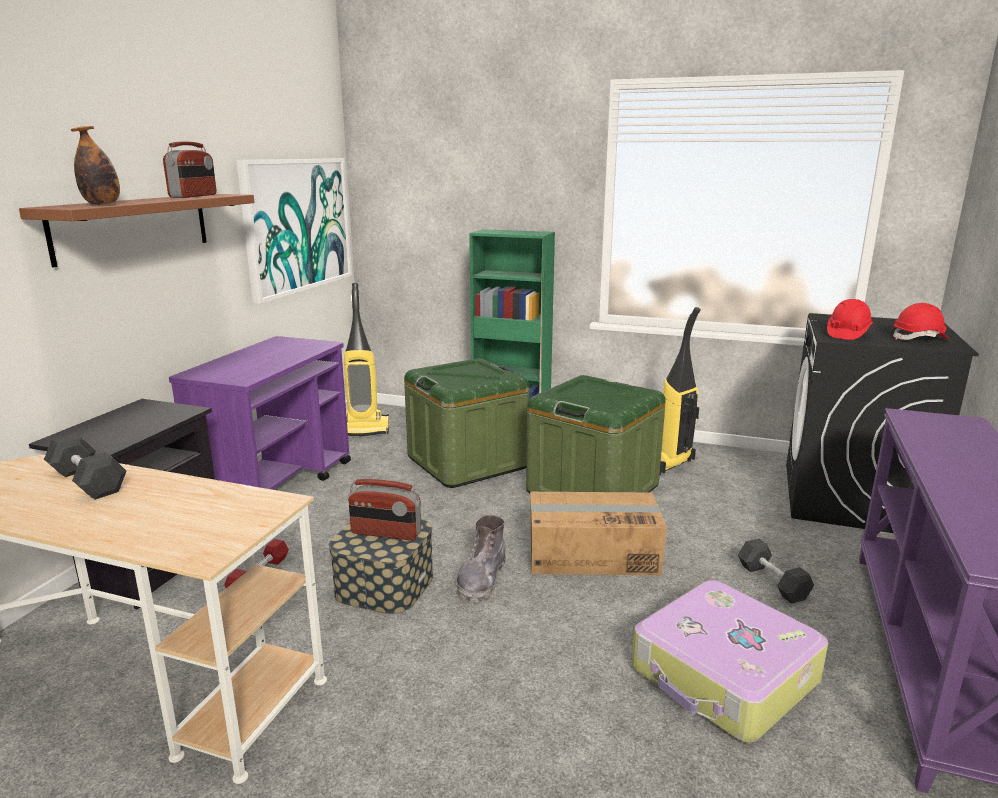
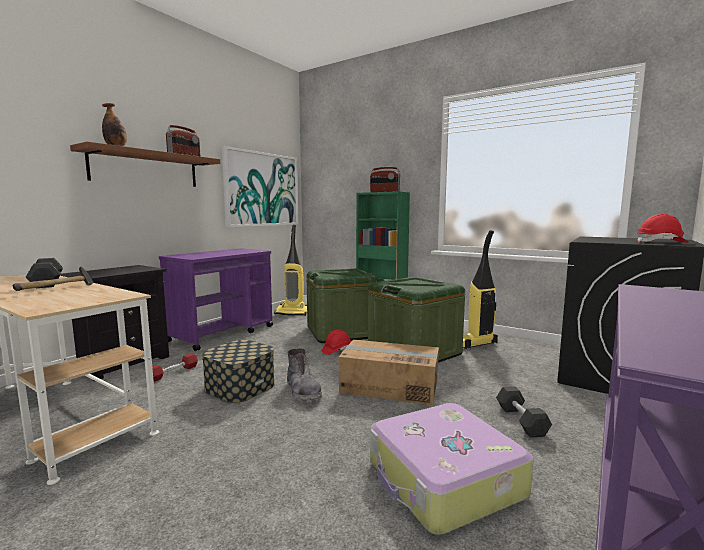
camera: 15 degrees right, 10 degrees down
(139, 498) = (58, 289): none -> hammer
(386, 533) = (241, 350): radio -> radio (384, 192)
(482, 580) = (303, 392): grey boot -> grey boot turned 60 degrees counterclockwise
(847, 334) = (599, 240): red hard hat -> red hard hat (336, 350)

